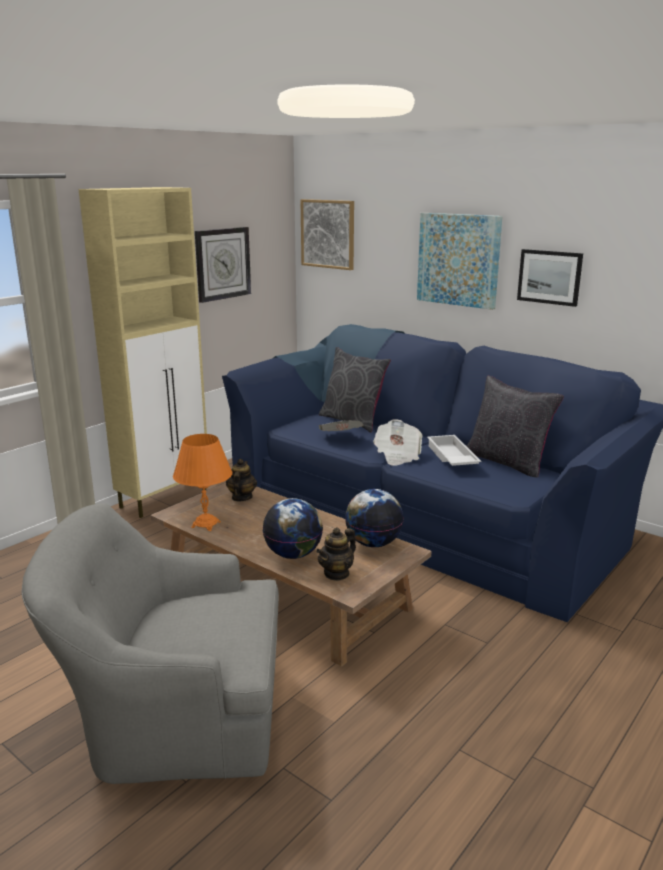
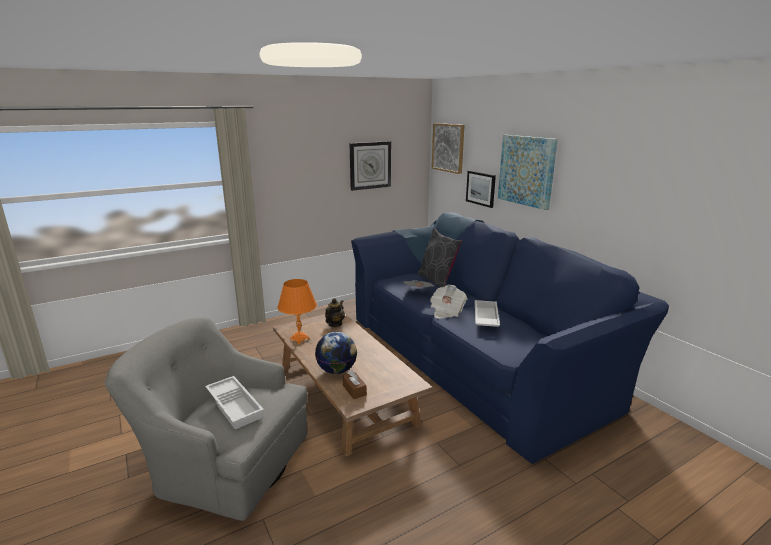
camera: 20 degrees right, 0 degrees up
(165, 498) = (313, 315): beige cabinet -> none
(202, 620) = (235, 405): none -> white tray
(336, 573) = (354, 390): teapot -> brown tissue box
(373, 543) = (395, 373): globe -> none
(507, 462) = (528, 329): black pillow -> none
(549, 277) = (588, 188): picture -> picture (481, 188)

